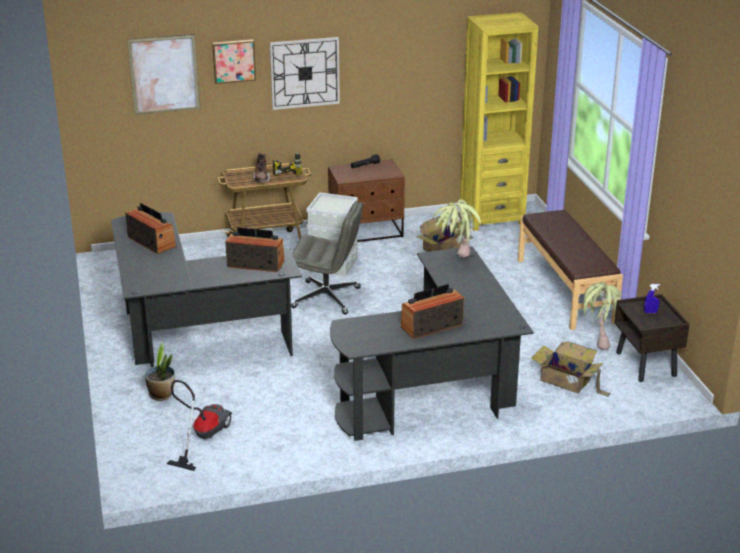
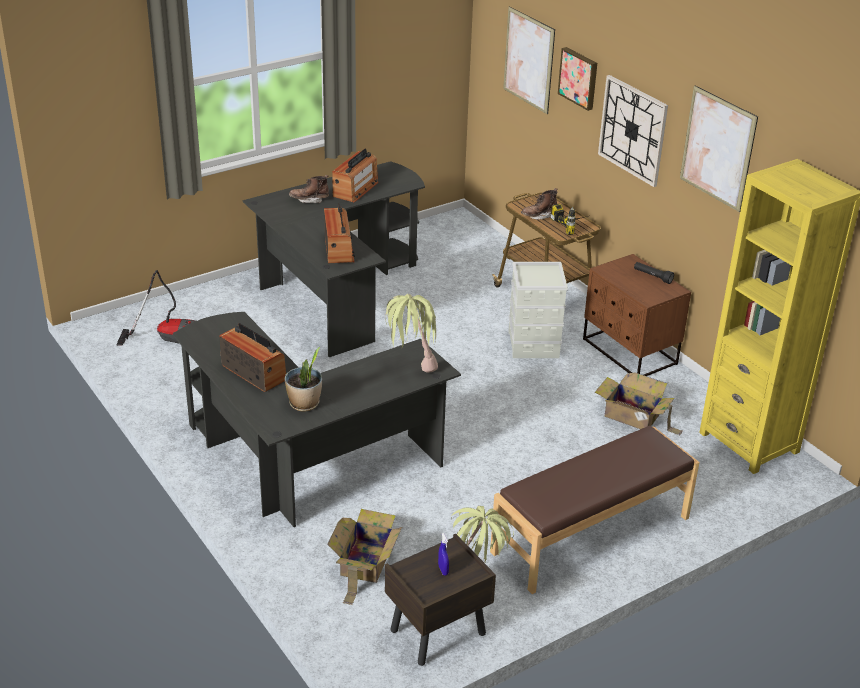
camera: 70 degrees right, 5 degrees up
(153, 265) = (309, 200): none -> brown boot
(162, 394) = (229, 301): potted plant -> potted plant (304, 404)
(327, 298) = (457, 355): grey office chair -> none
(393, 45) = (717, 148): none -> picture

